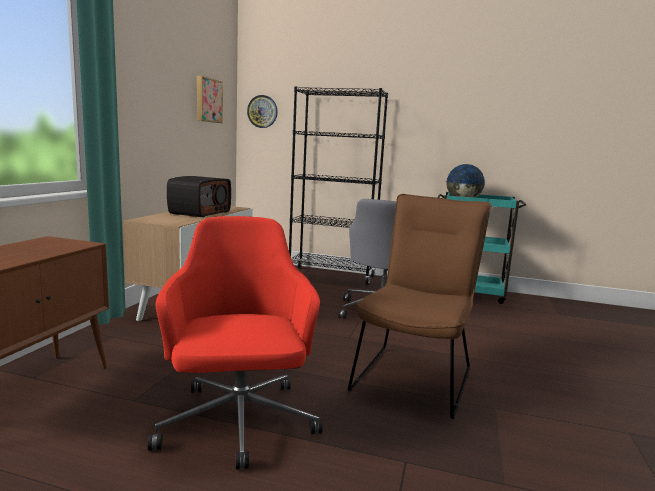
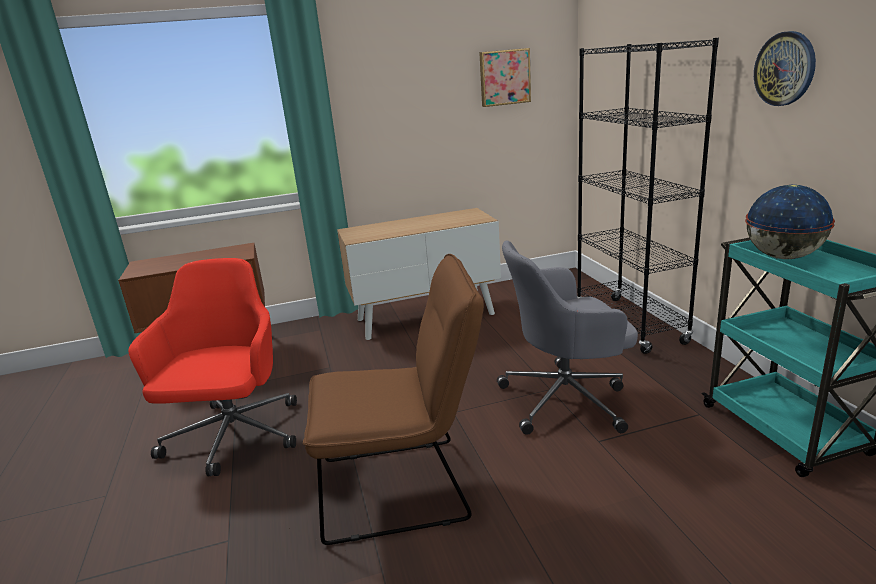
camera: 60 degrees right, 10 degrees up
(199, 212) = (422, 224): radio -> none
(238, 424) = (233, 438): red office chair -> red office chair turned 45 degrees counterclockwise
(262, 111) = (595, 76): wall clock -> wall clock (785, 69)

